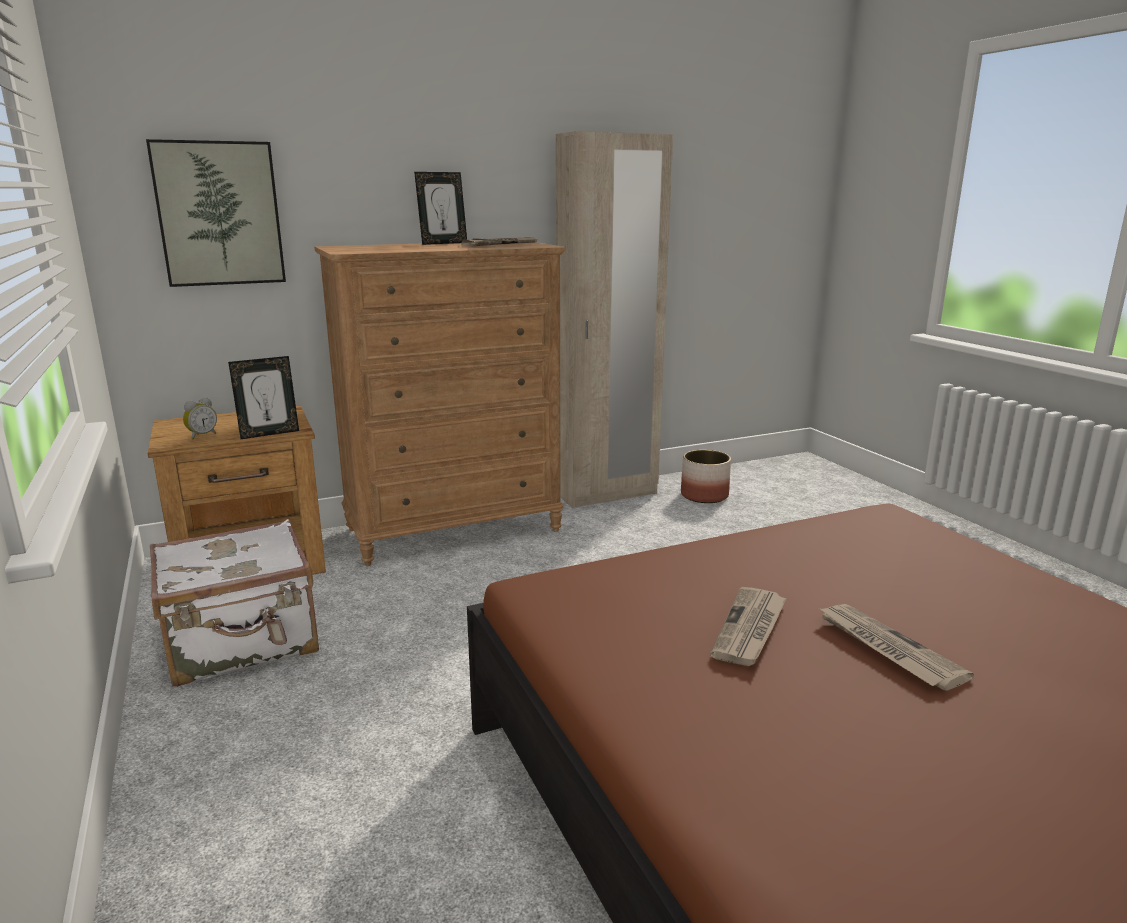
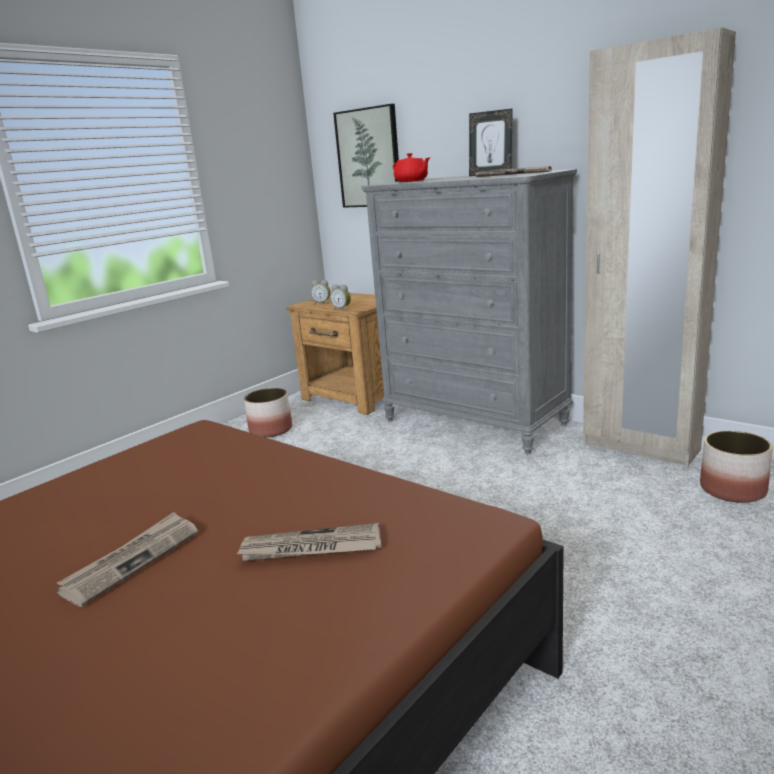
camera: 65 degrees right, 0 degrees up
(243, 643) = (271, 430): white suitcase -> planter
(269, 433) = (342, 309): picture frame -> alarm clock
(384, 249) = (411, 181): none -> red teapot
(454, 529) = (475, 422): brown dresser -> grey dresser
(750, 629) = (154, 502): newspaper -> newspaper (310, 548)

